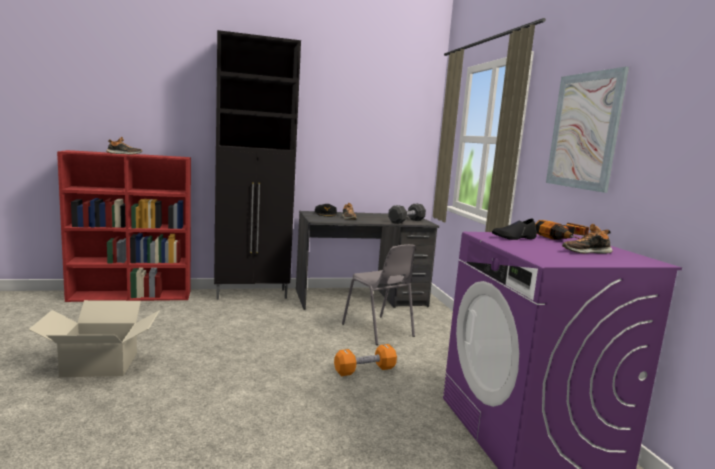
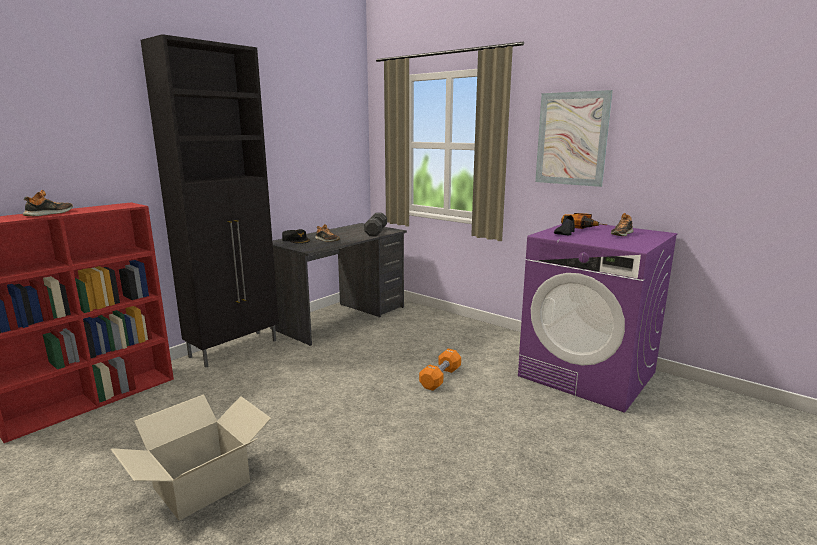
camera: 35 degrees left, 5 degrees up
(378, 330) = (399, 341): grey chair -> none

